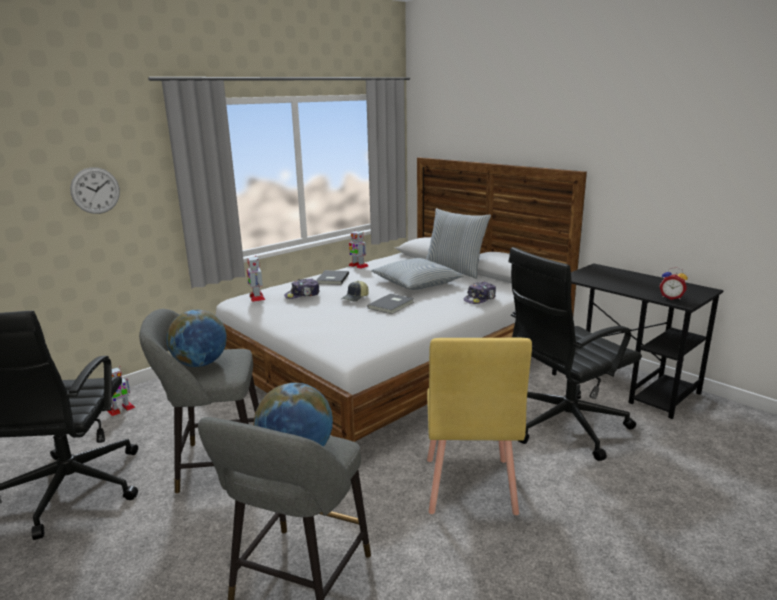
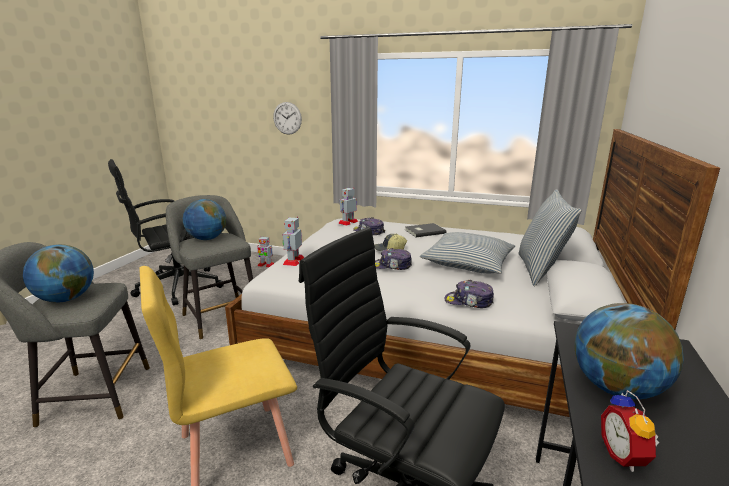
camera: 60 degrees right, 0 degrees up
(358, 266) = (474, 231): toy robot -> toy robot (293, 261)
(392, 305) = (392, 266): grey book -> cap
(626, 285) = (616, 388): none -> globe

